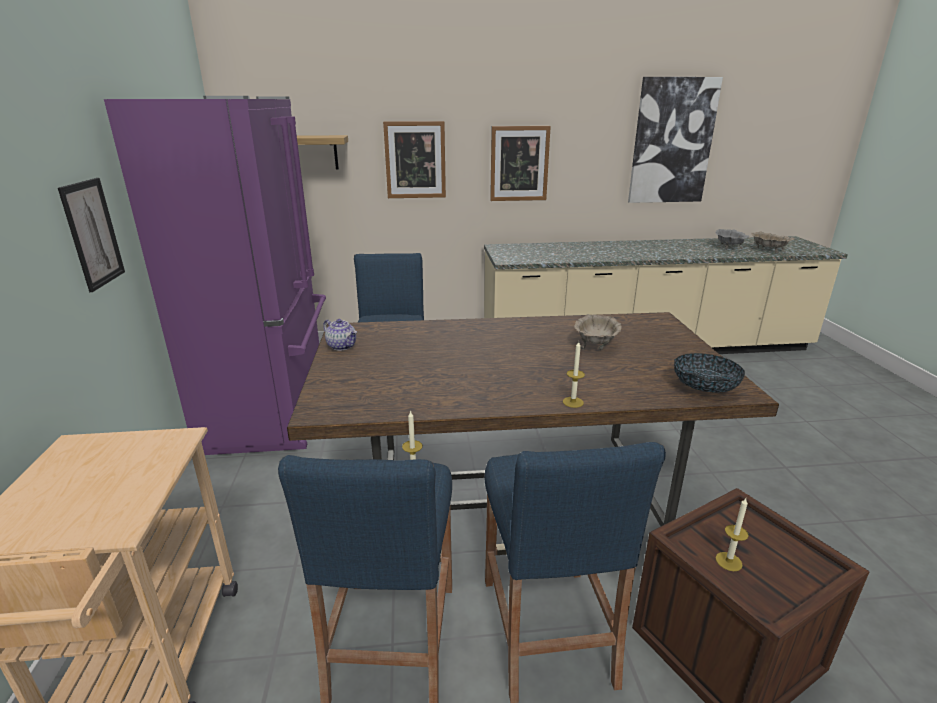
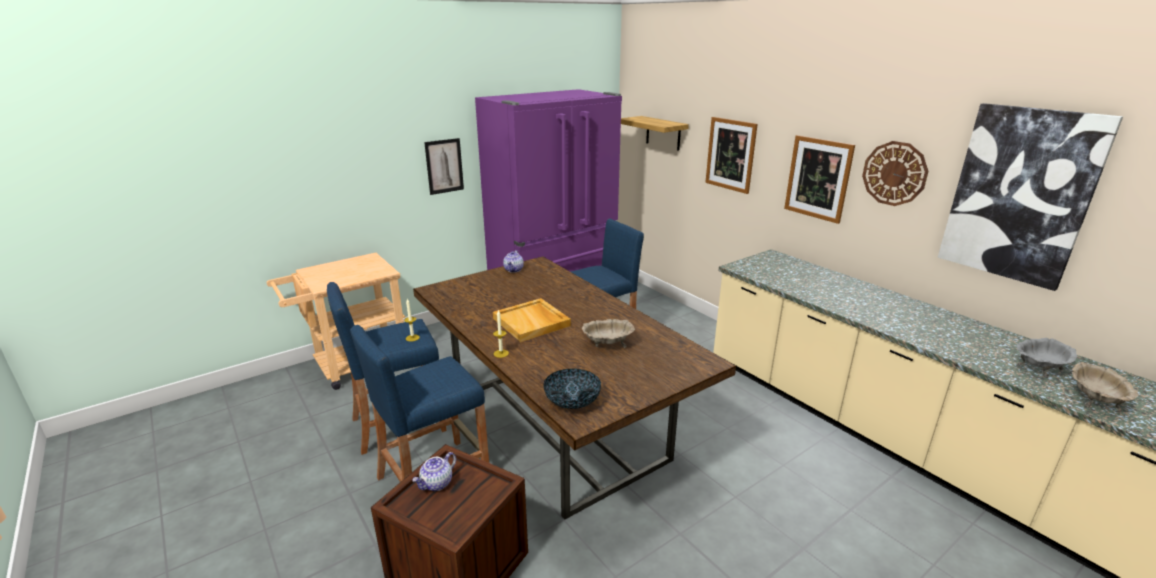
camera: 60 degrees right, 0 degrees up
(507, 368) = (532, 322): none -> beige tray
(586, 144) = (894, 173): none -> wall clock
(728, 561) = (437, 484): candle -> teapot

